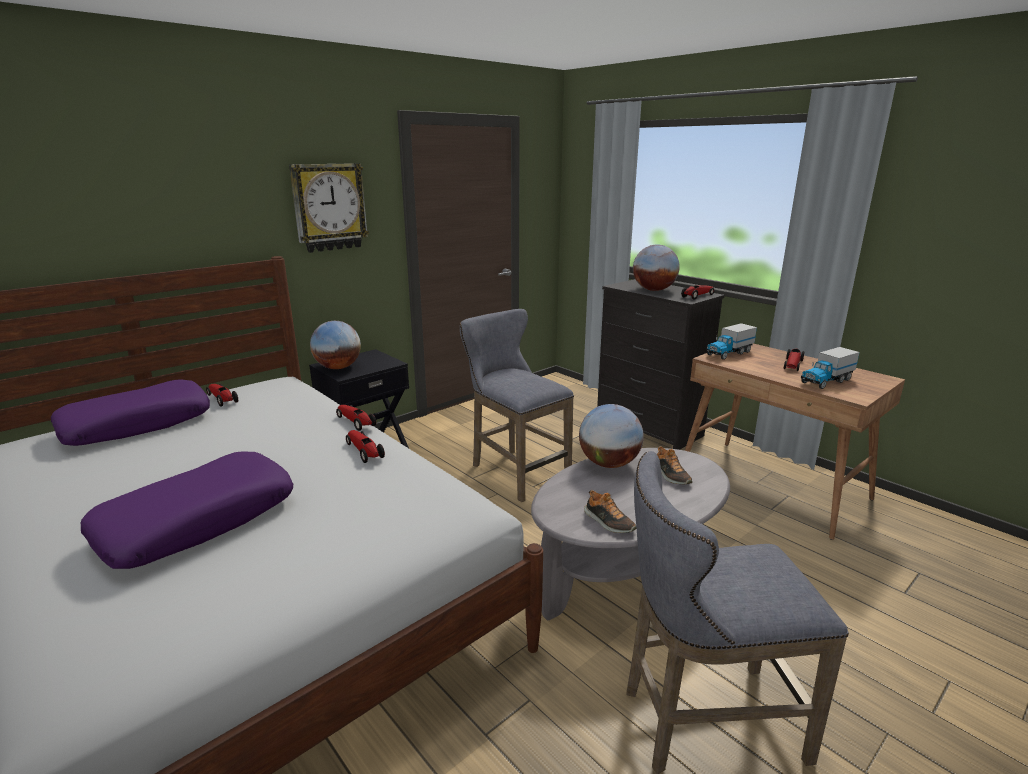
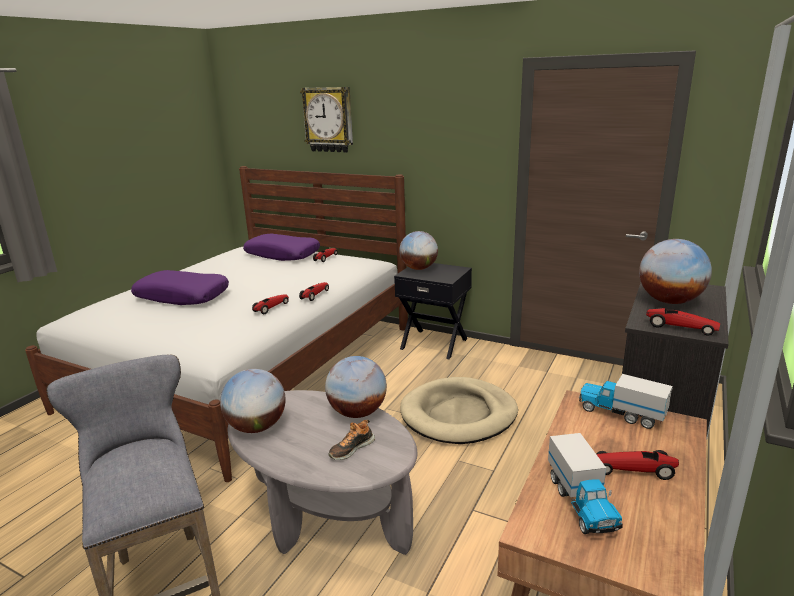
camera: 70 degrees right, 0 degrees up
(329, 207) = (448, 142): wall clock -> wall clock (328, 120)
(515, 471) = (459, 414): grey stool -> beige dog bed
(608, 522) = (257, 427): shoe -> globe
(826, 381) = (581, 502): toy truck -> toy truck turned 135 degrees counterclockwise

